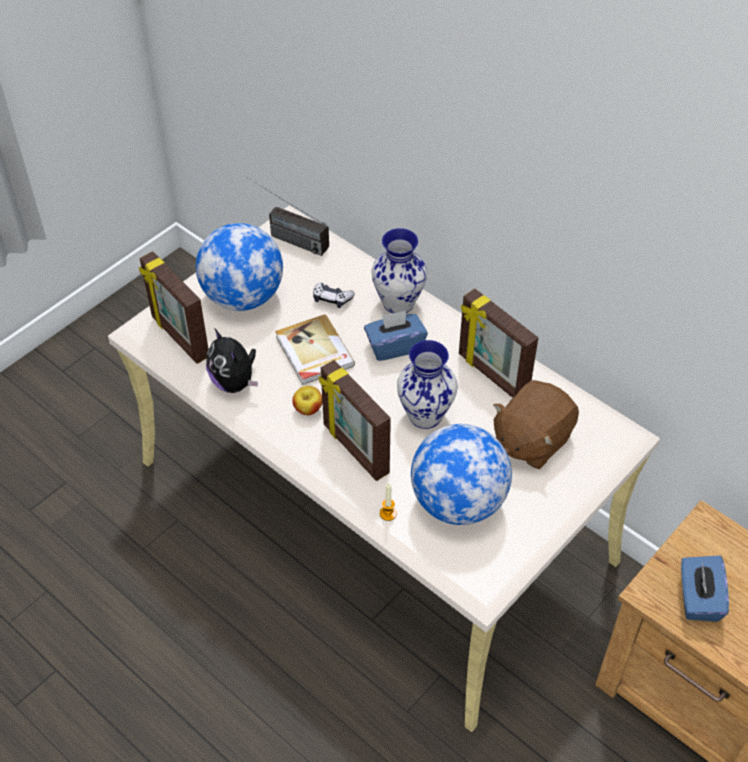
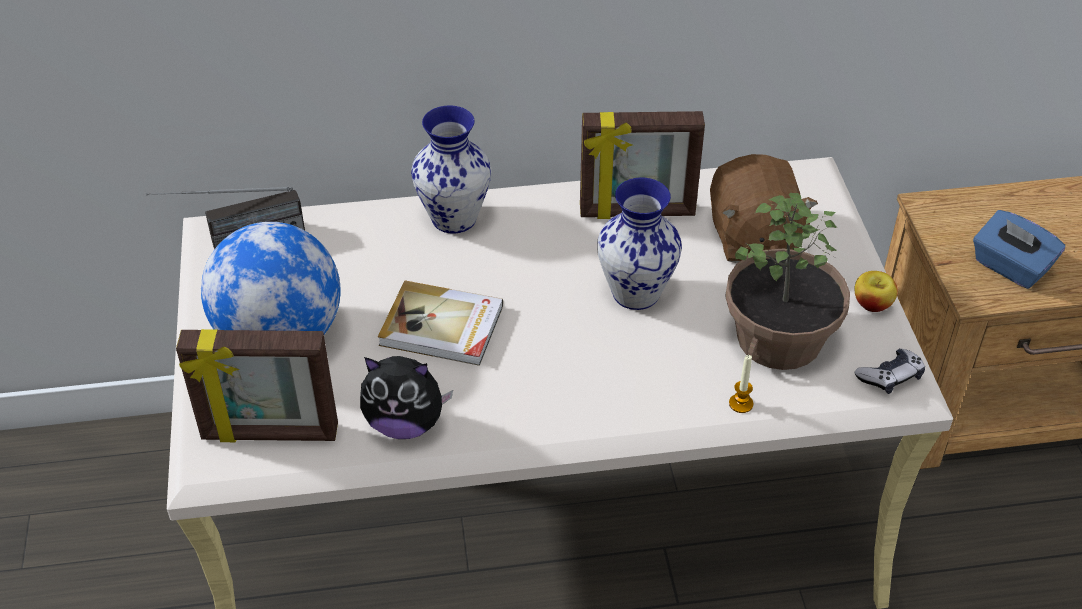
camera: 50 degrees left, 5 degrees down
(308, 409) = (520, 382): apple -> apple (872, 304)
(332, 299) = (381, 265): game controller -> game controller (890, 377)
(354, 449) = (623, 378): picture frame -> none
(394, 346) = (512, 258): blue tissue box -> none
(458, 502) = (780, 339): globe -> potted plant

